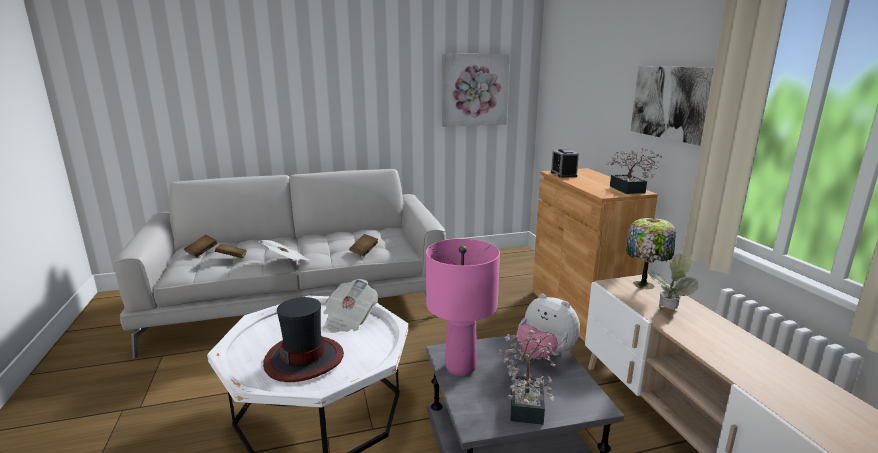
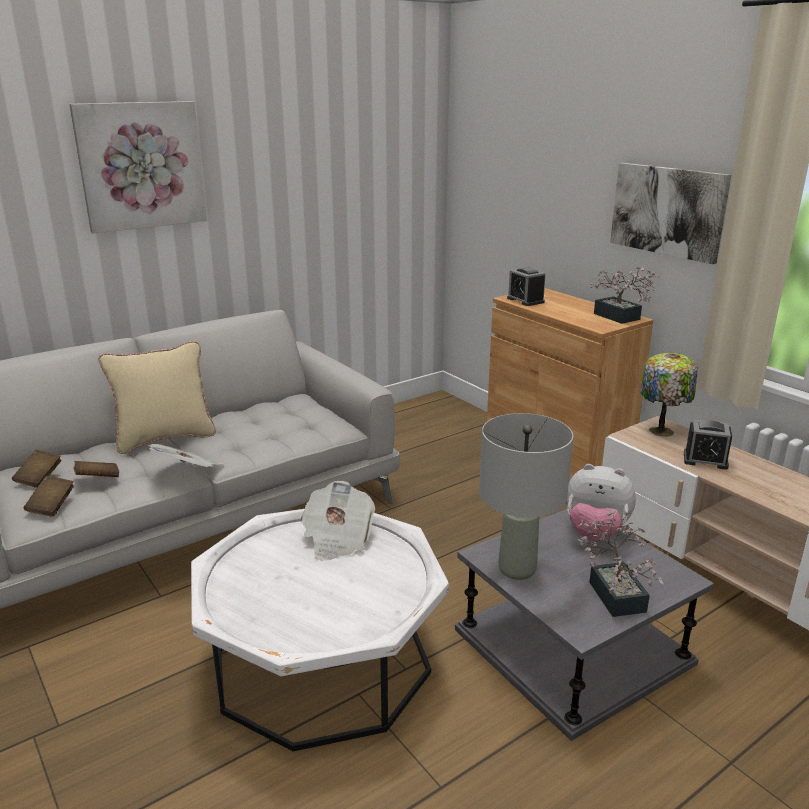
camera: 20 degrees left, 5 degrees up
(292, 241) = (165, 438): none -> beige pillow
(304, 359) = (325, 601): hat -> none
(364, 251) = (287, 438): brown book -> brown book (51, 506)
(461, 367) = (518, 569): pink table lamp -> grey table lamp
(474, 90) = (370, 184): picture -> picture (141, 166)
(667, 311) = (705, 460): potted plant -> alarm clock

